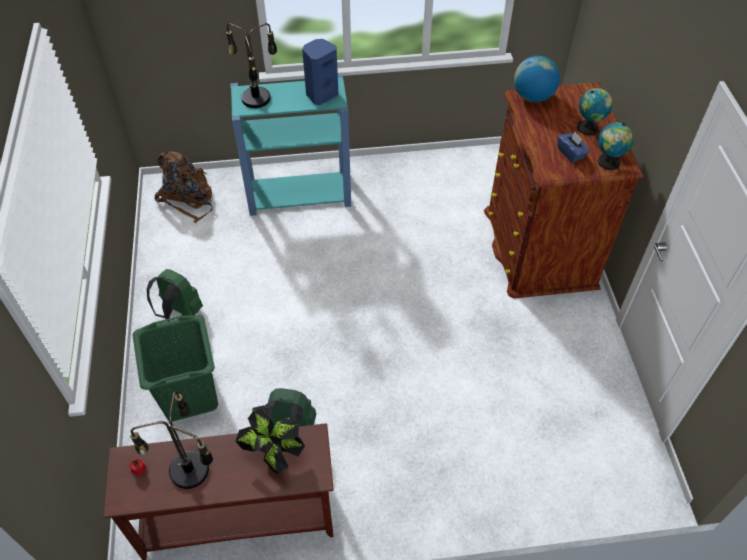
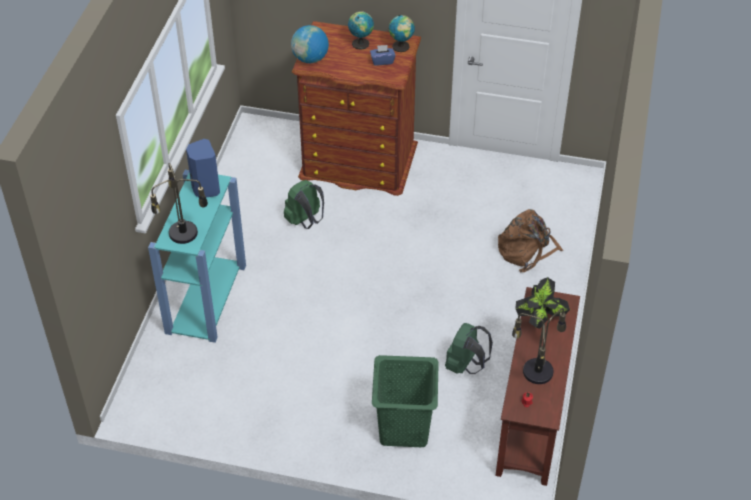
camera: 70 degrees left, 5 degrees down
(179, 312) = (308, 419): green backpack -> green backpack (305, 221)
(188, 198) = (162, 387): brown backpack -> brown backpack (526, 251)

